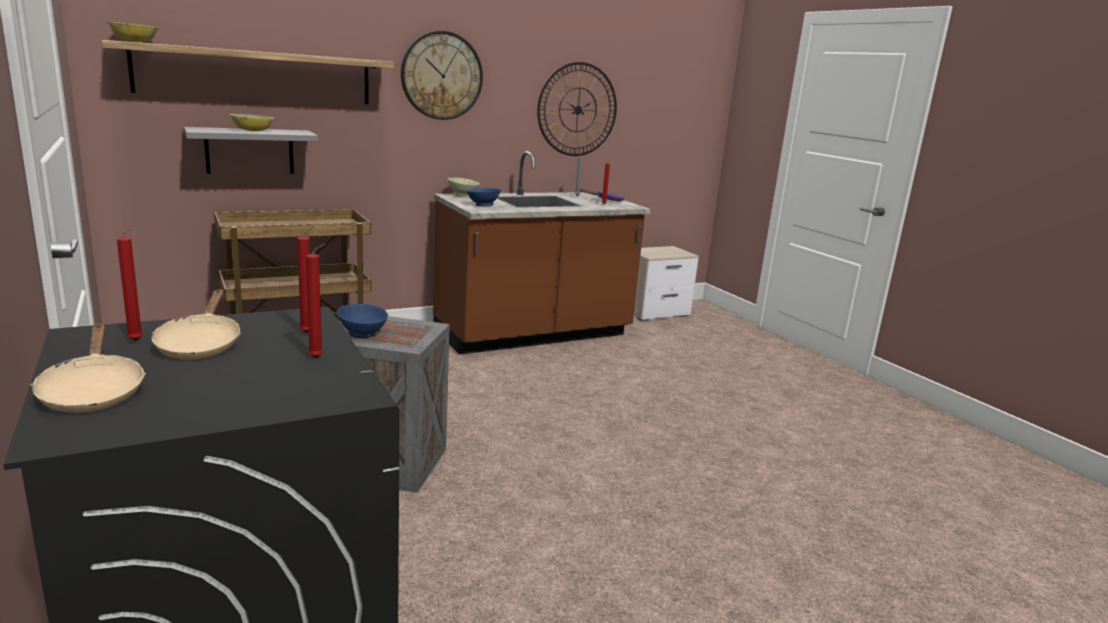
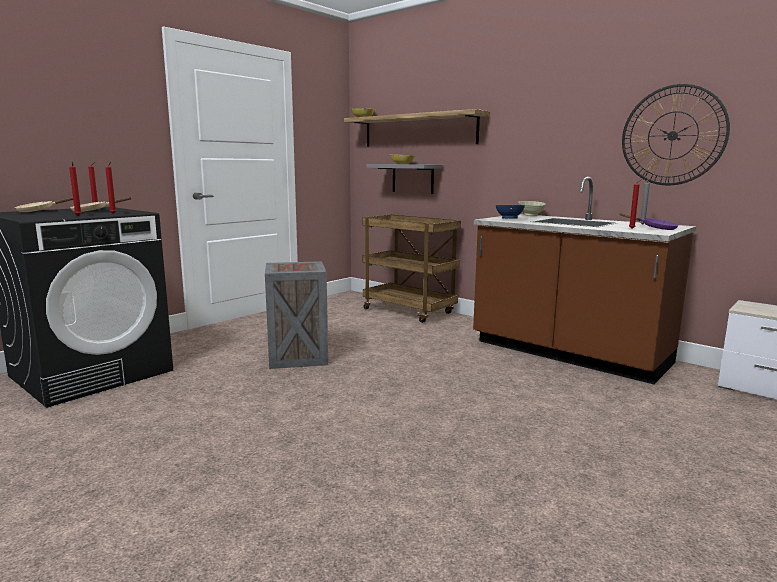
camera: 70 degrees right, 5 degrees down
(362, 335) = (283, 264): blue bowl -> none
(441, 76) = (532, 117): wall clock -> none

